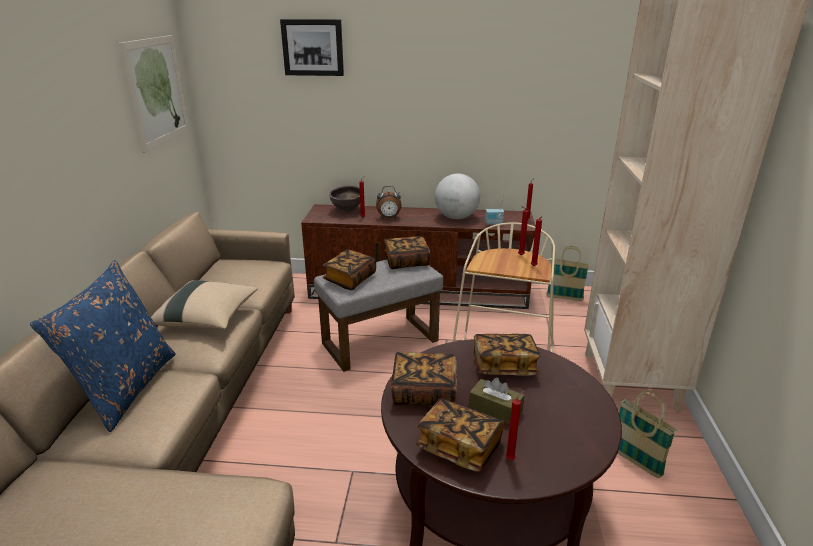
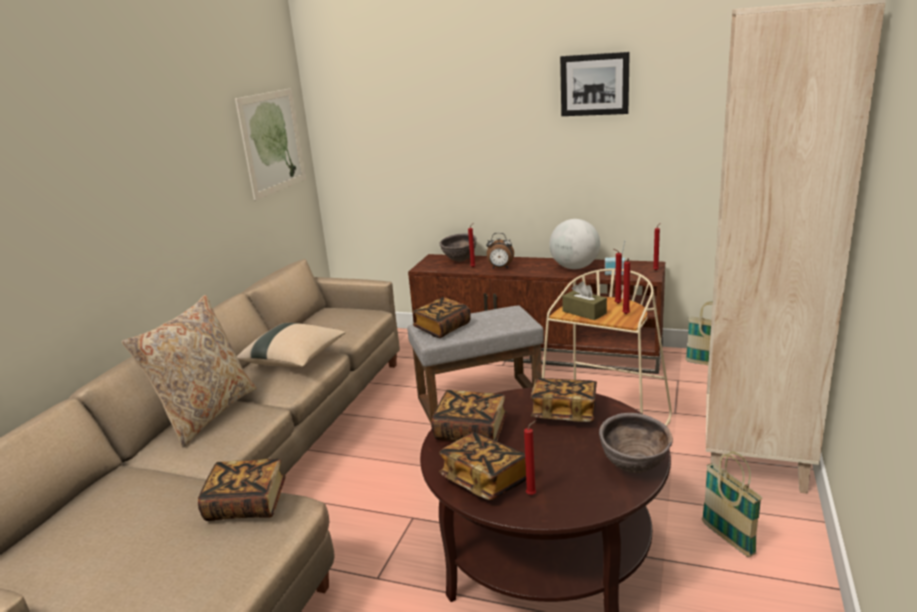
camera: 15 degrees right, 5 degrees down
(126, 388) = (206, 413): blue pillow -> beige pillow
(313, 47) = (424, 92): picture -> picture (594, 84)
(406, 262) = (508, 313): book -> book (246, 504)
(495, 409) = (536, 451): brown tissue box -> brown tissue box (584, 312)
(590, 420) = (633, 468): none -> brown bowl

